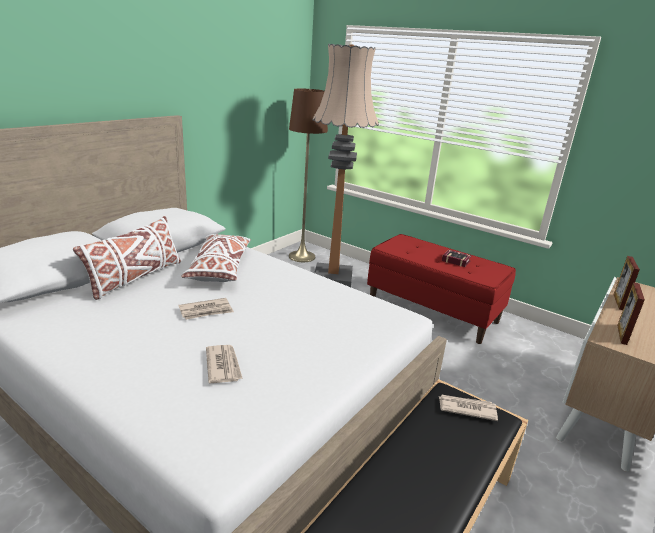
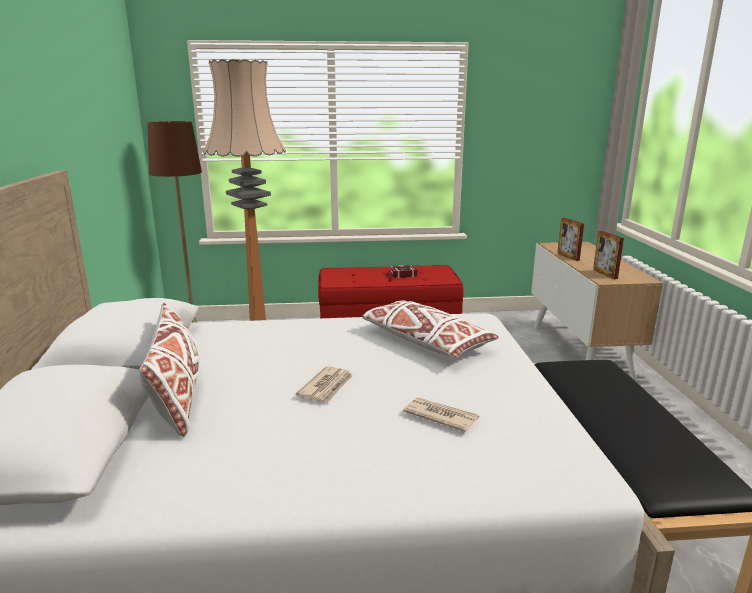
camera: 40 degrees left, 5 degrees down
(220, 267) = (251, 348): white pillow -> white pillow (425, 341)
(466, 408) = (581, 368): newspaper -> none

